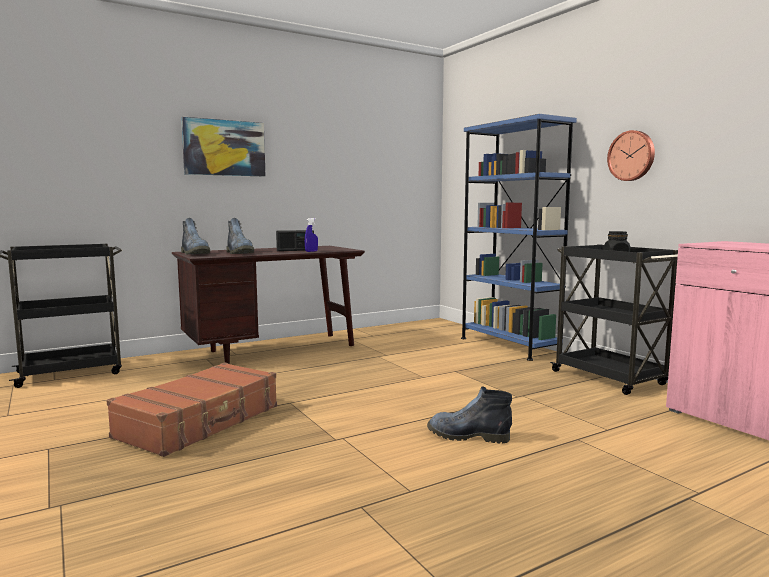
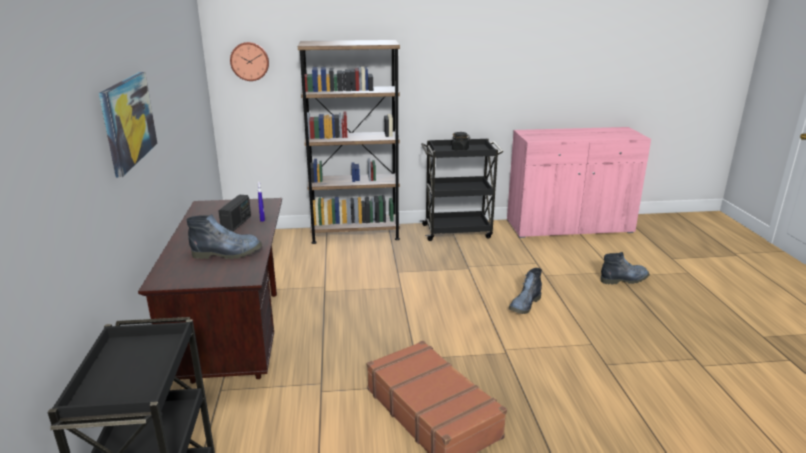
camera: 65 degrees left, 15 degrees up
(195, 253) = (195, 278): boot -> boot (624, 279)
(509, 346) = (355, 234): blue bookcase -> brown bookcase
(632, 156) = (446, 74): wall clock -> wall clock (250, 61)

